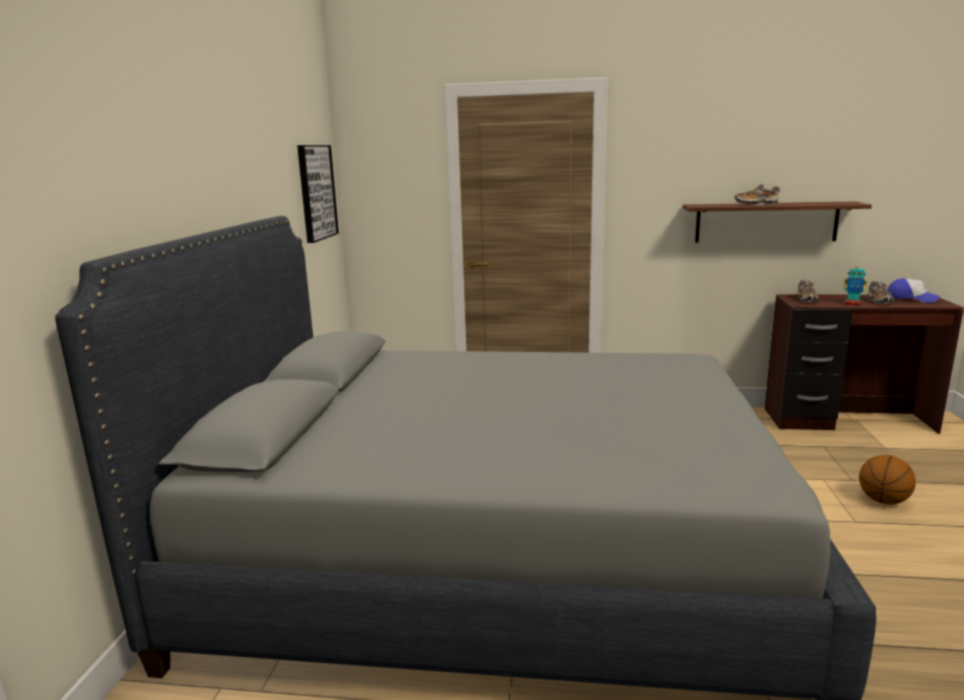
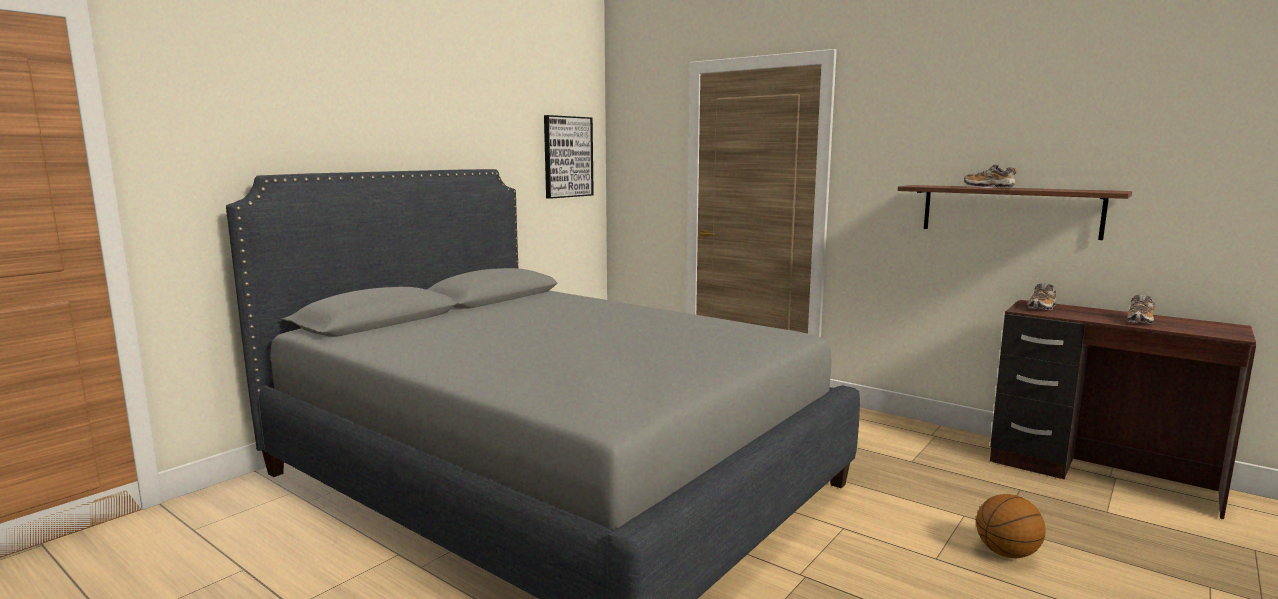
camera: 30 degrees right, 5 degrees down
(852, 304) = (1091, 318): toy robot -> none
(911, 298) = (1198, 325): cap -> none

